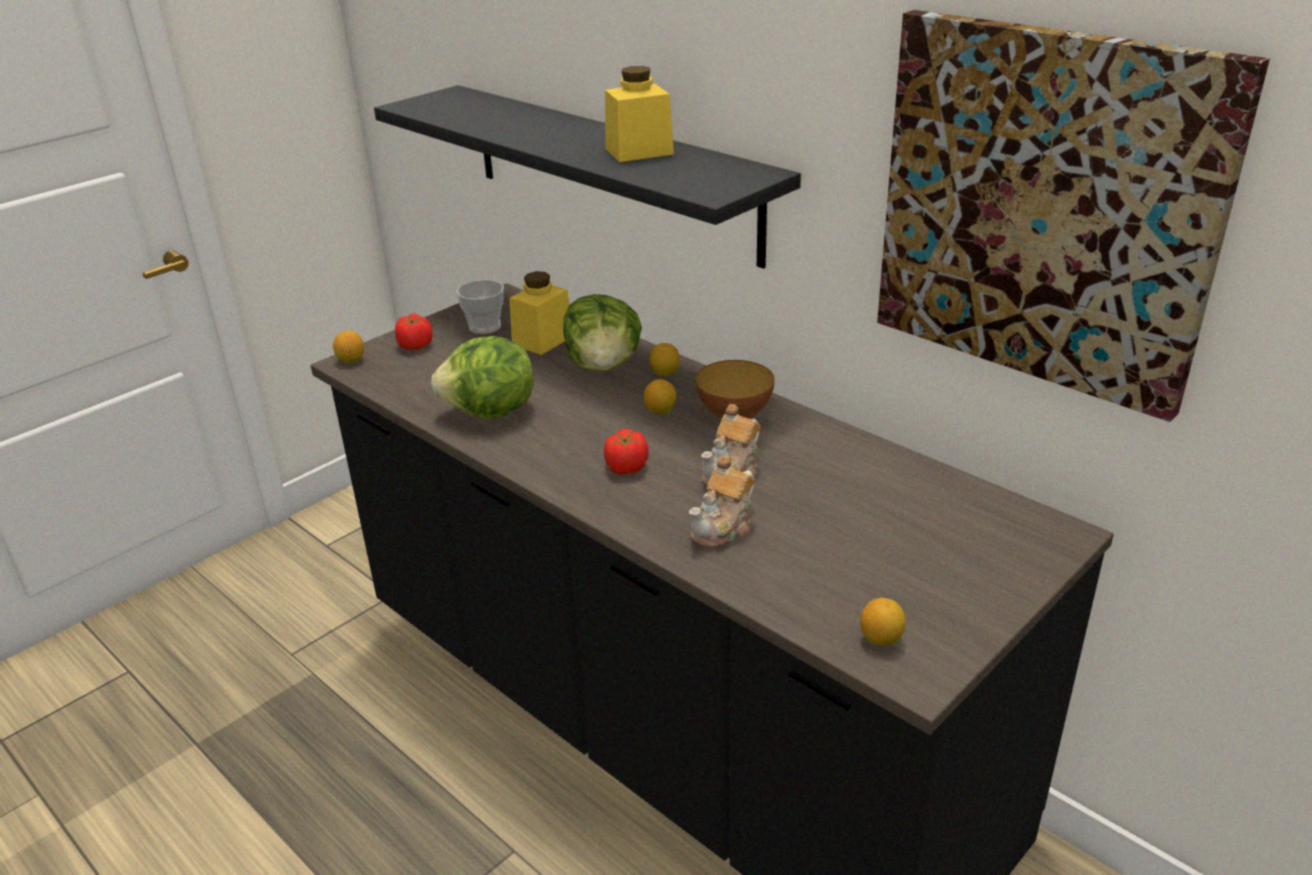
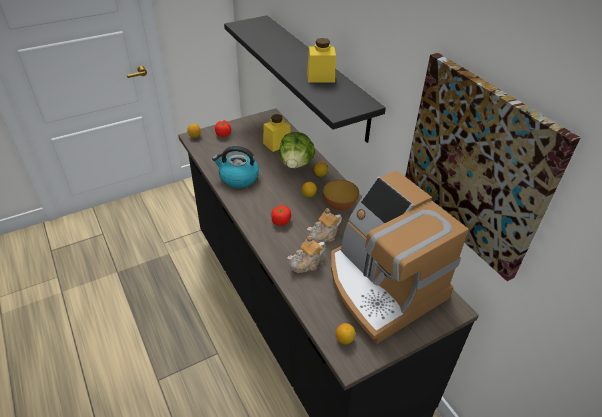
camera: 15 degrees right, 10 degrees up
(485, 327) = (256, 131): cup -> none
(491, 413) = (238, 178): lettuce -> kettle
(900, 528) = (382, 285): none -> coffee machine

